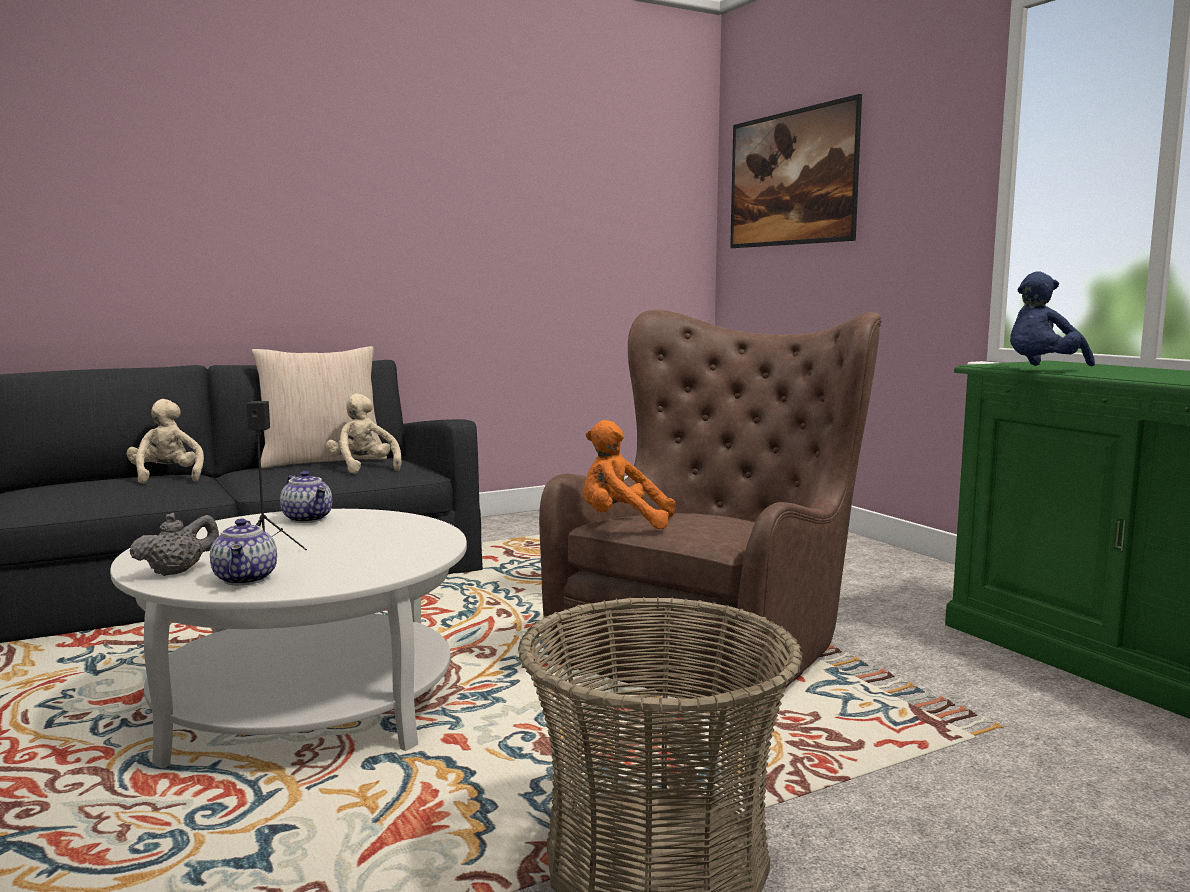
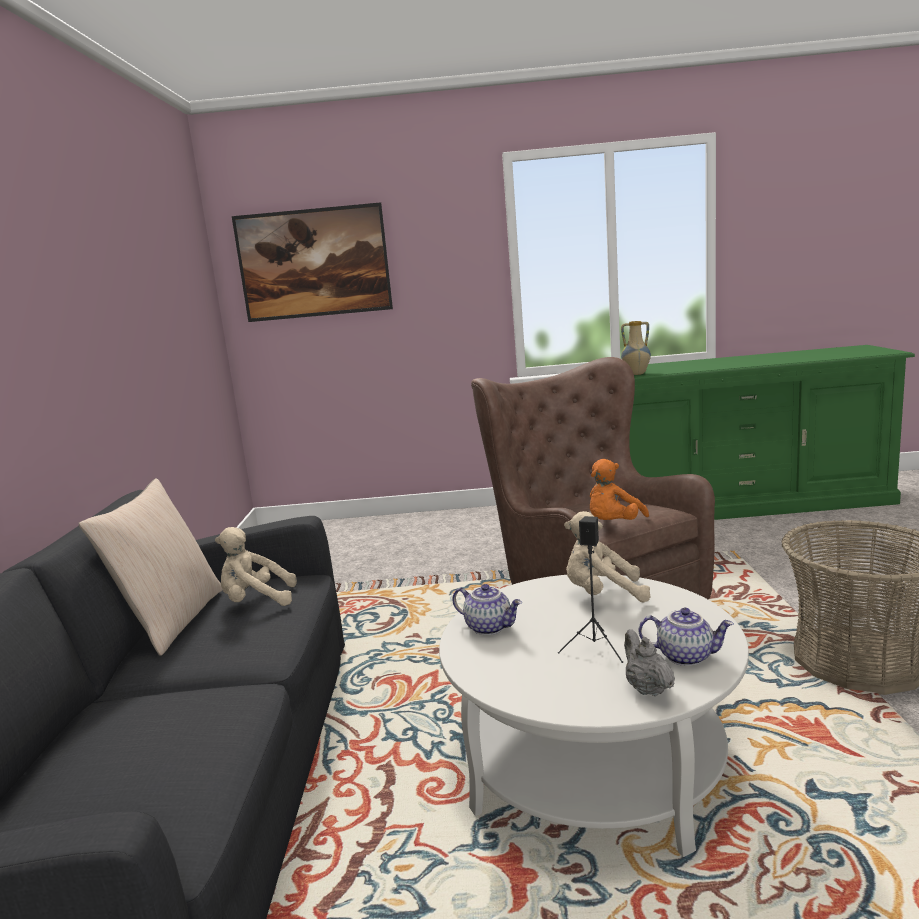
camera: 60 degrees left, 5 degrees up
(167, 477) = (124, 718): beige plush toy -> beige plush toy (602, 595)
(308, 519) = (489, 627): teapot -> teapot turned 45 degrees clockwise
(1041, 369) = (636, 374): blue plush toy -> vase

